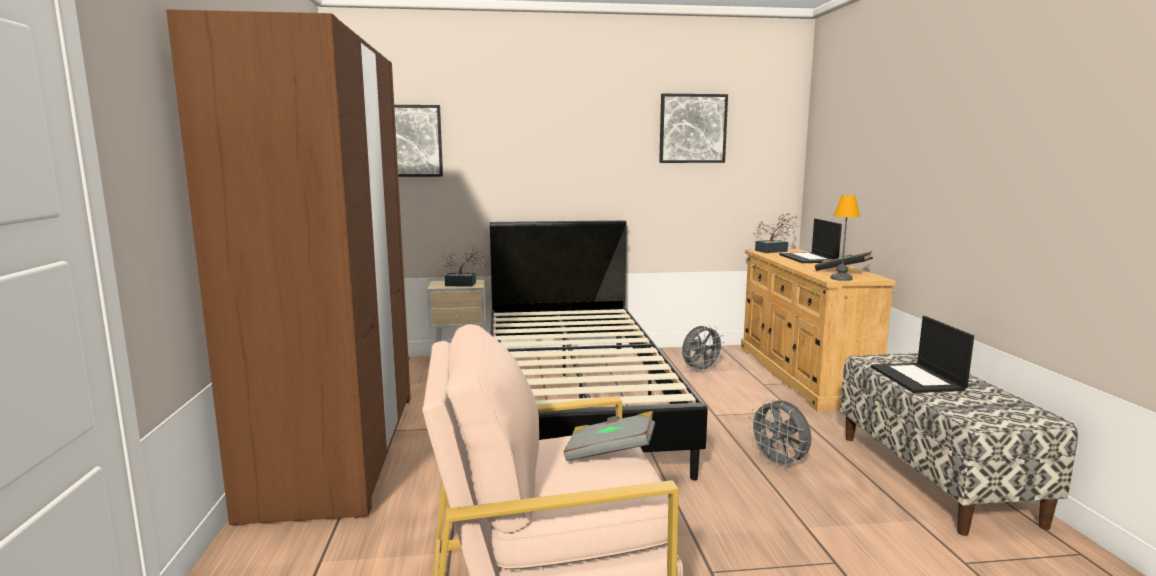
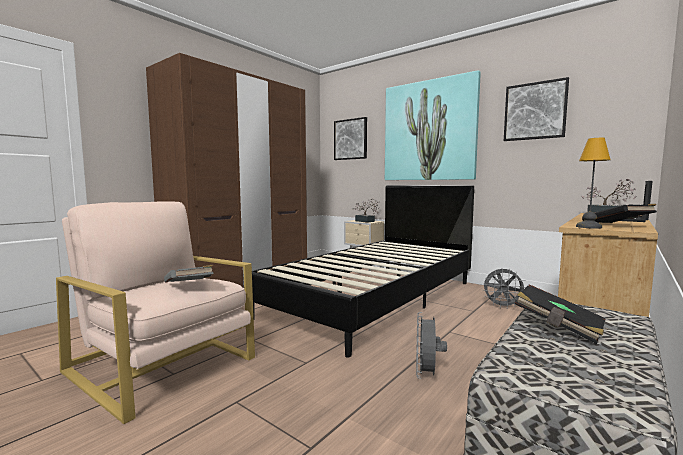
camera: 45 degrees right, 5 degrees down
(556, 140) = (429, 131): none -> picture
(918, 378) = (558, 327): laptop -> black book

